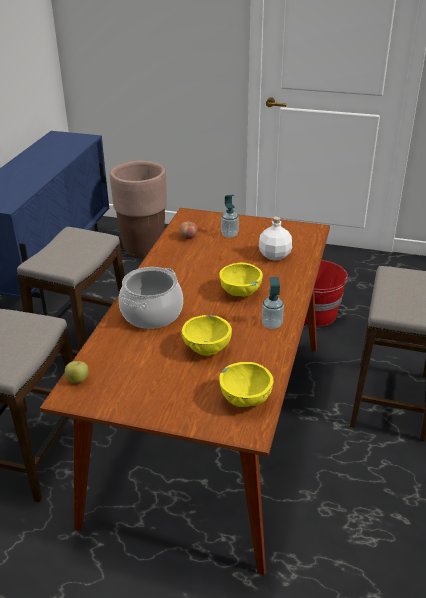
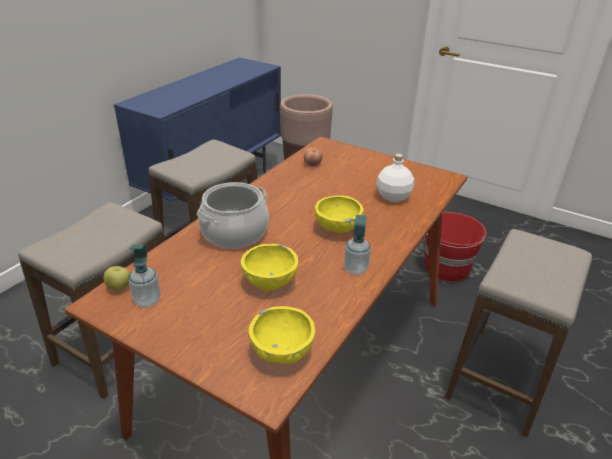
camera: 15 degrees right, 0 degrees up
(229, 234) = (355, 168): soap dispenser -> soap dispenser (147, 300)

